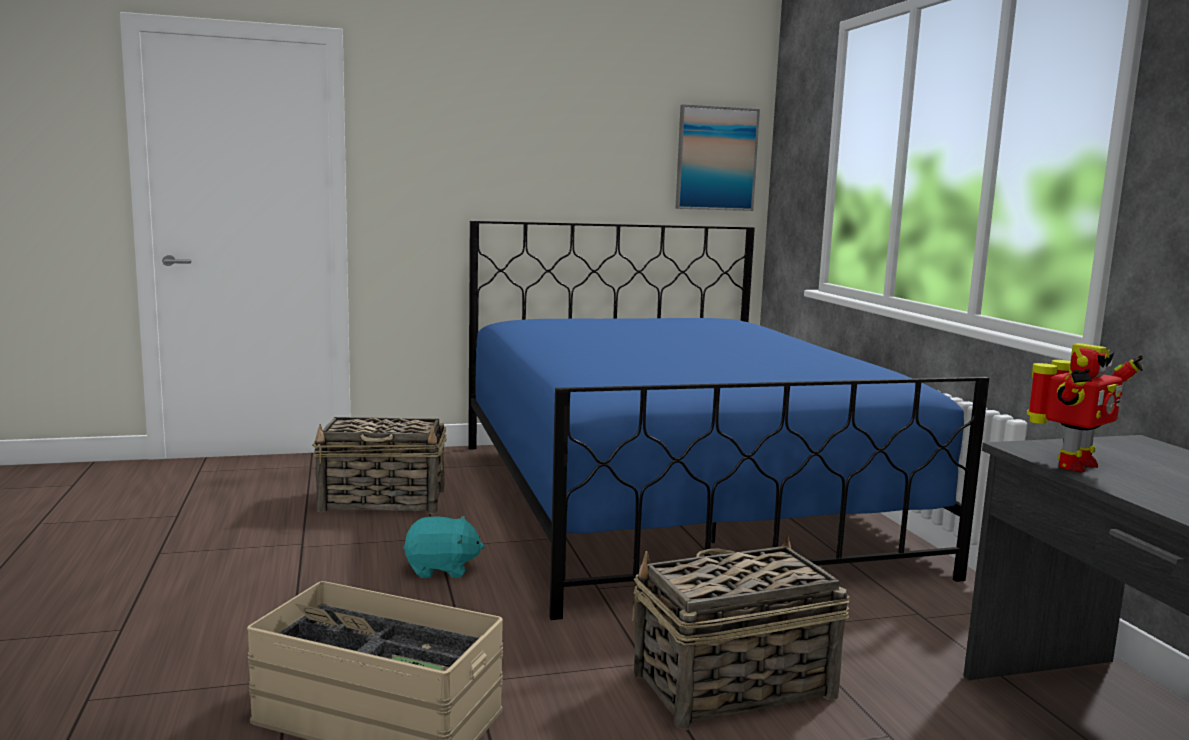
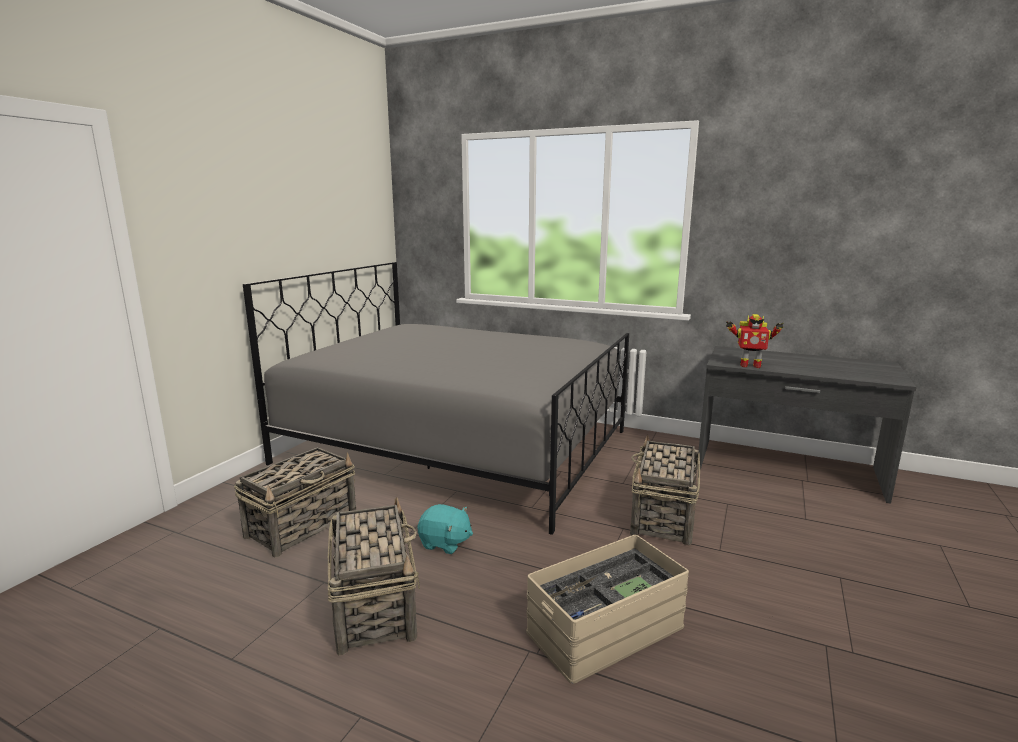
camera: 50 degrees left, 5 degrees up
(288, 577) = (374, 605): none -> basket
(441, 569) = (445, 543): turquoise plush toy -> turquoise plush toy turned 75 degrees clockwise
(671, 502) = (456, 446): blue bed -> grey bed
(716, 159) = (370, 218): picture -> none
(1071, 465) = (749, 365): toy robot -> toy robot turned 105 degrees clockwise

